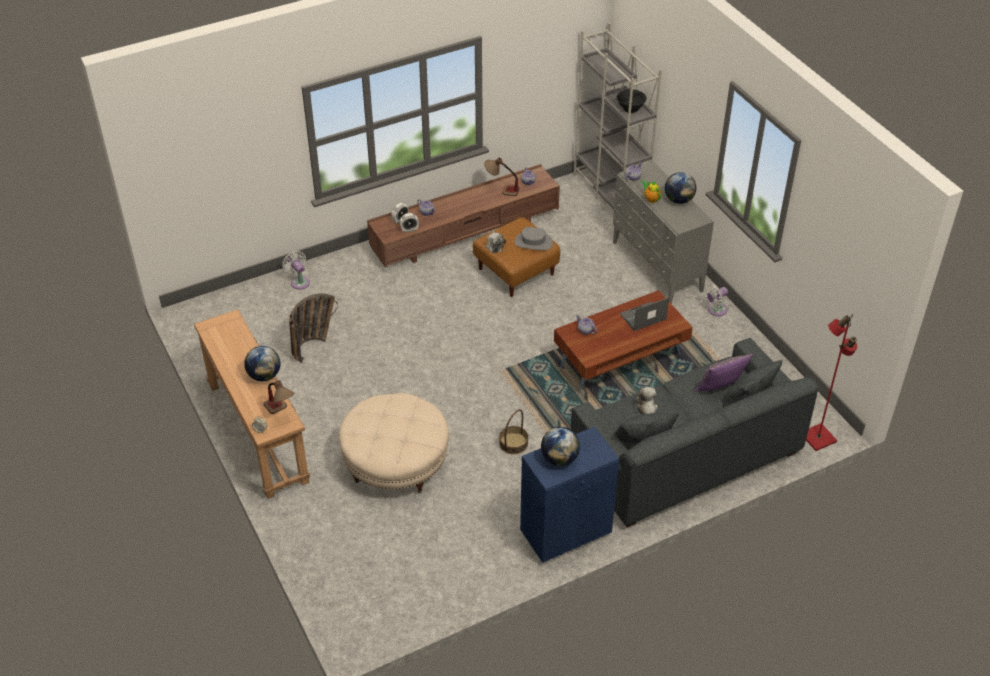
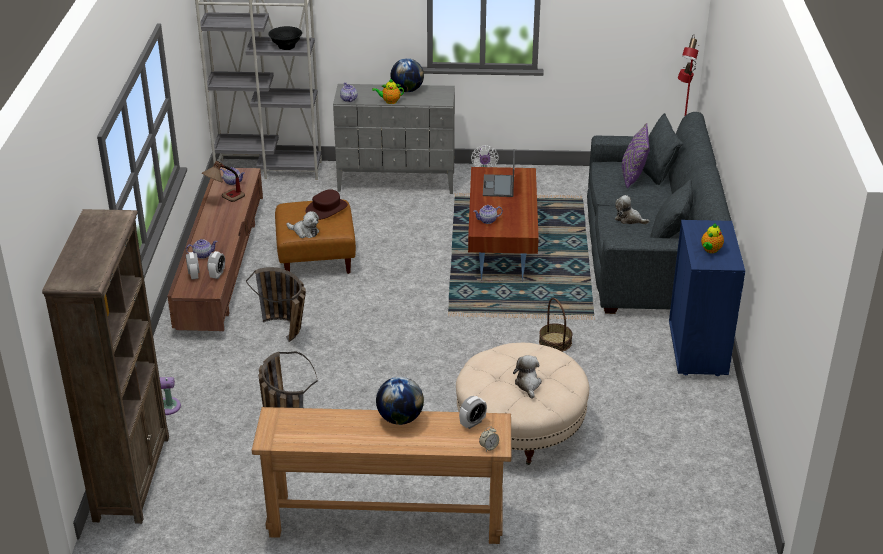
camera: 60 degrees left, 10 degrees down
(226, 301) = (132, 477): none -> brown bookcase
(281, 412) = (472, 423): table lamp -> alarm clock
(384, 433) = (528, 384): none -> plush toy
(415, 299) = (287, 333): none -> basket
(533, 242) = (326, 209): grey hat -> brown hat
(559, 458) = (710, 250): globe -> teapot

